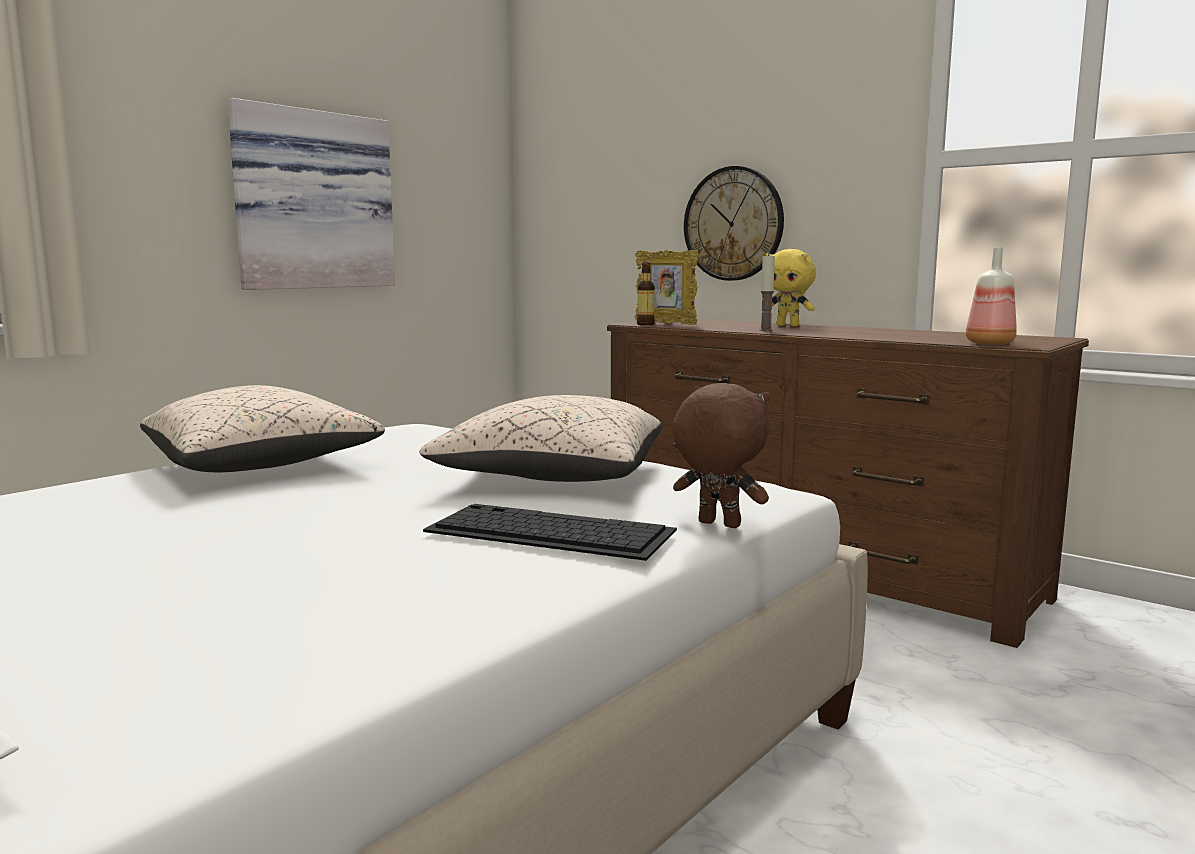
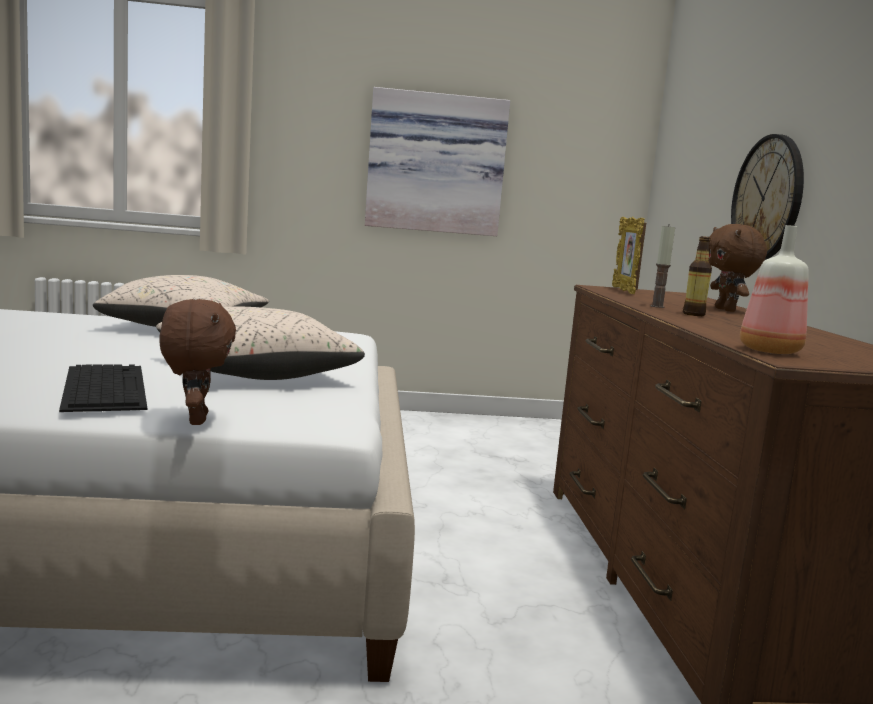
camera: 45 degrees right, 0 degrees up
(645, 324) = (600, 288): bottle -> bottle (693, 314)
(788, 325) = (726, 310): yellow plush toy -> brown plush toy

